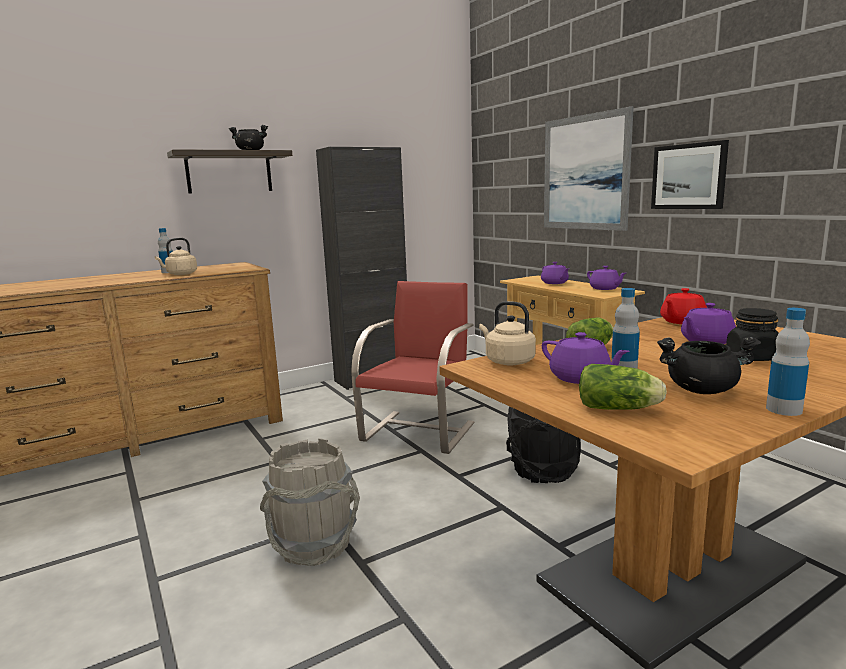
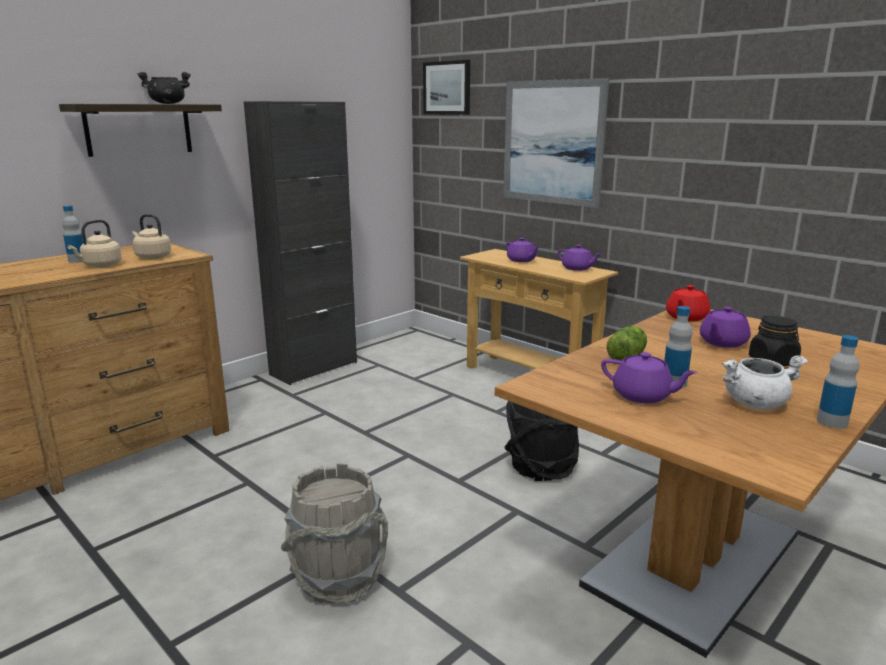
camera: 15 degrees left, 5 degrees up
(420, 431) = (396, 431): red chair -> none
(507, 361) = (559, 377): beige kettle -> beige kettle (152, 257)
(620, 409) = (702, 431): lettuce -> none
(689, 176) = (667, 158): picture -> picture (447, 88)
(702, 389) = (755, 403): black cooking pot -> white cooking pot

